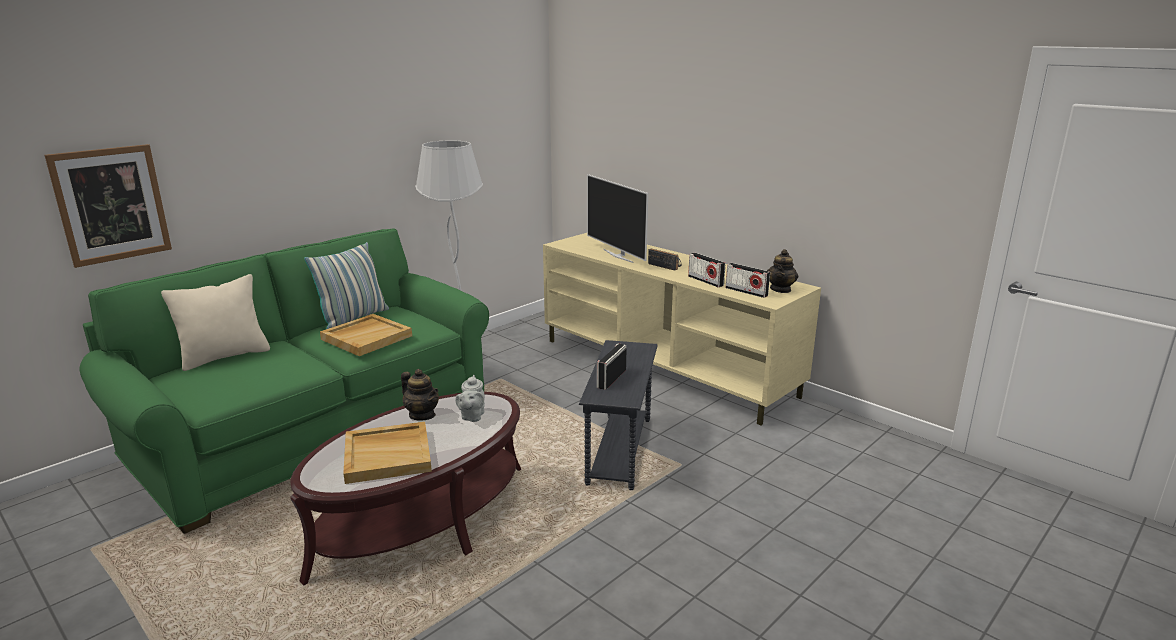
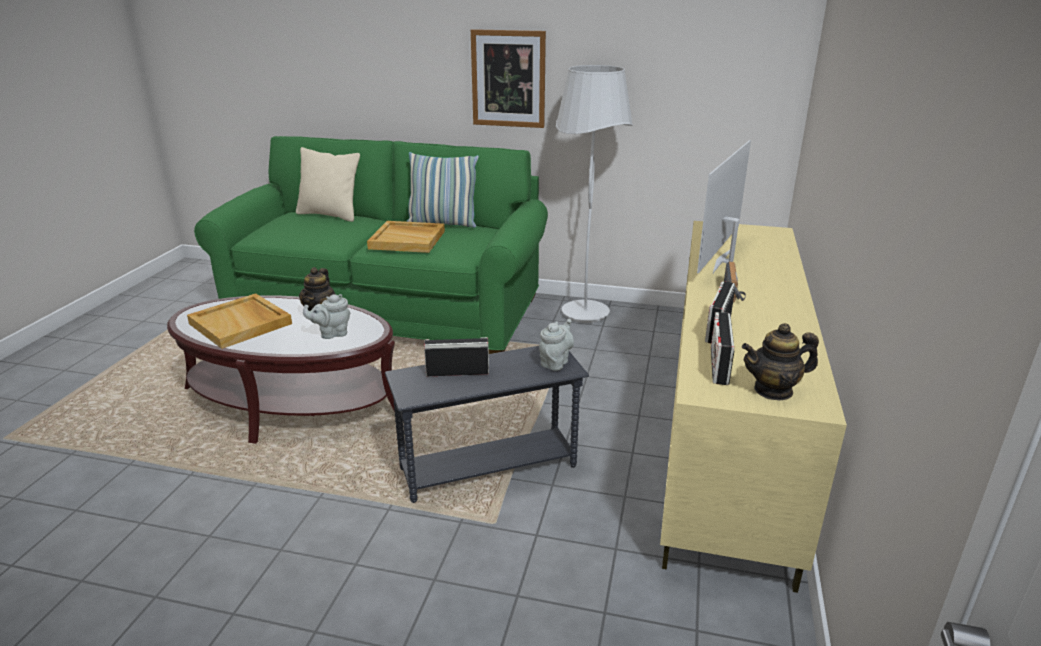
camera: 60 degrees right, 5 degrees up
(111, 204) = (308, 74): picture -> picture (508, 79)
(632, 348) = (555, 362): none -> grey teapot

